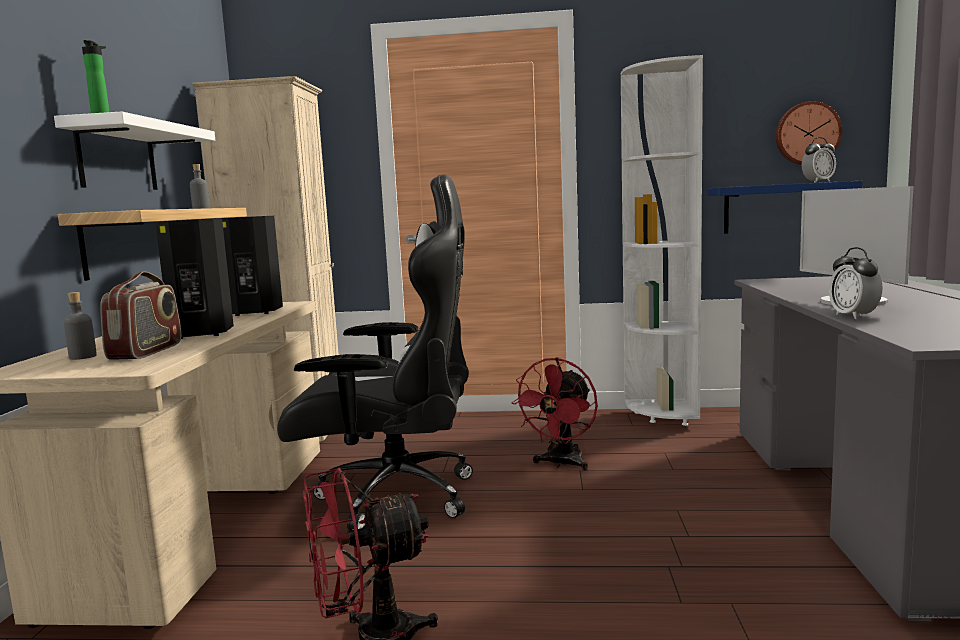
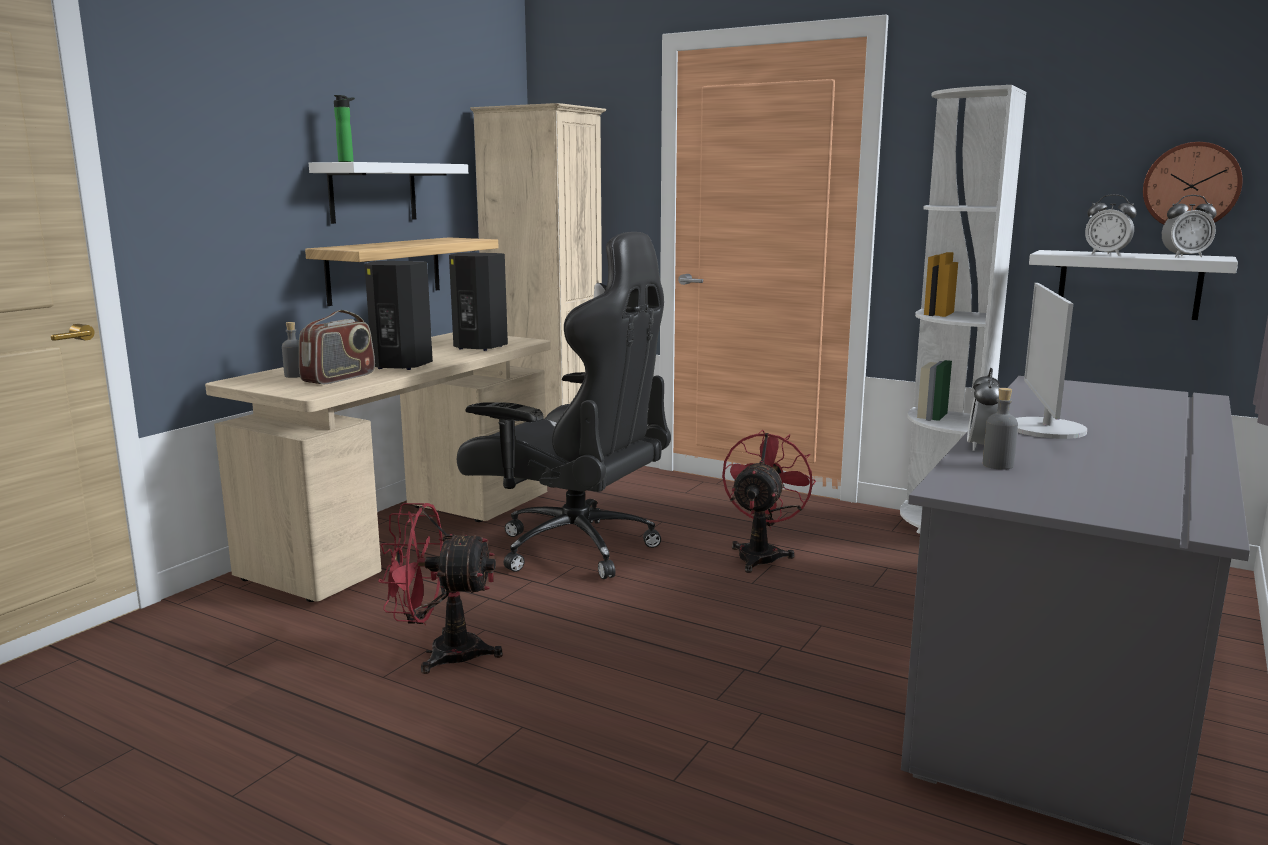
camera: 25 degrees right, 5 degrees up
(201, 209) = (458, 238): grey bottle -> grey bottle (997, 465)
(561, 464) = (761, 554): red fan -> red fan turned 150 degrees clockwise
(768, 184) = (1106, 254): none -> alarm clock
(772, 208) = (1128, 284): blue shelf -> white shelf

